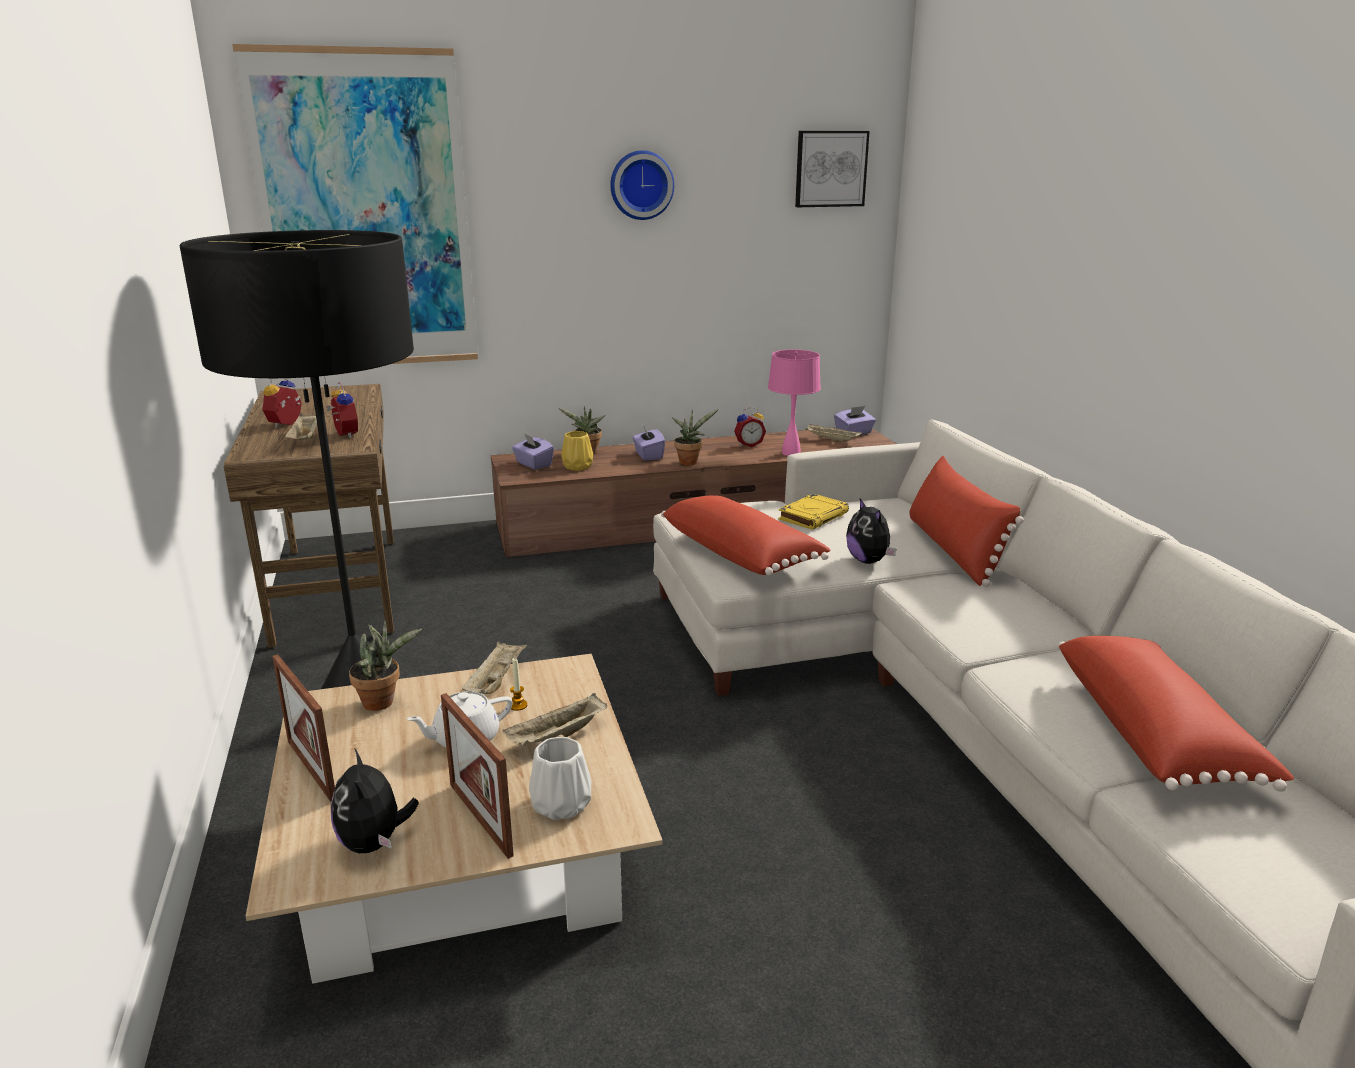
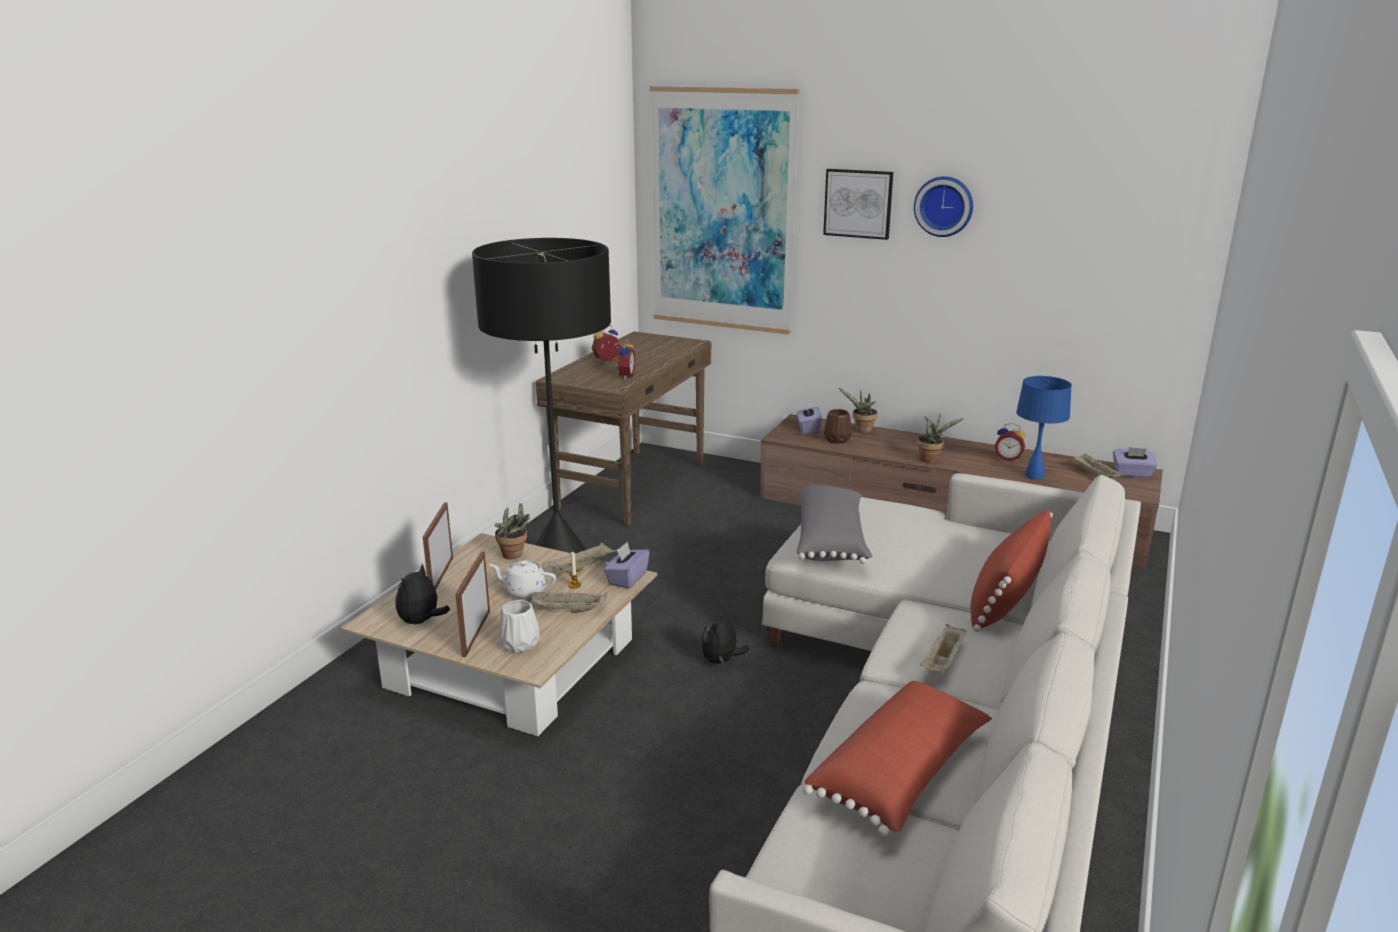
camera: 40 degrees right, 0 degrees up
(306, 440) = (599, 374): beige tray -> beige tray (943, 662)
(578, 467) = (837, 440): yellow vase -> brown vase
(648, 455) = (906, 445): purple tissue box -> purple tissue box (627, 578)
(741, 554) = (831, 541): red pillow -> grey pillow
(790, 453) = (1034, 476): pink table lamp -> blue table lamp
(813, 516) = (933, 531): yellow book -> none
(830, 169) = (1145, 205): picture -> picture (858, 203)
(869, 561) = (917, 579): plush toy -> plush toy (721, 661)

